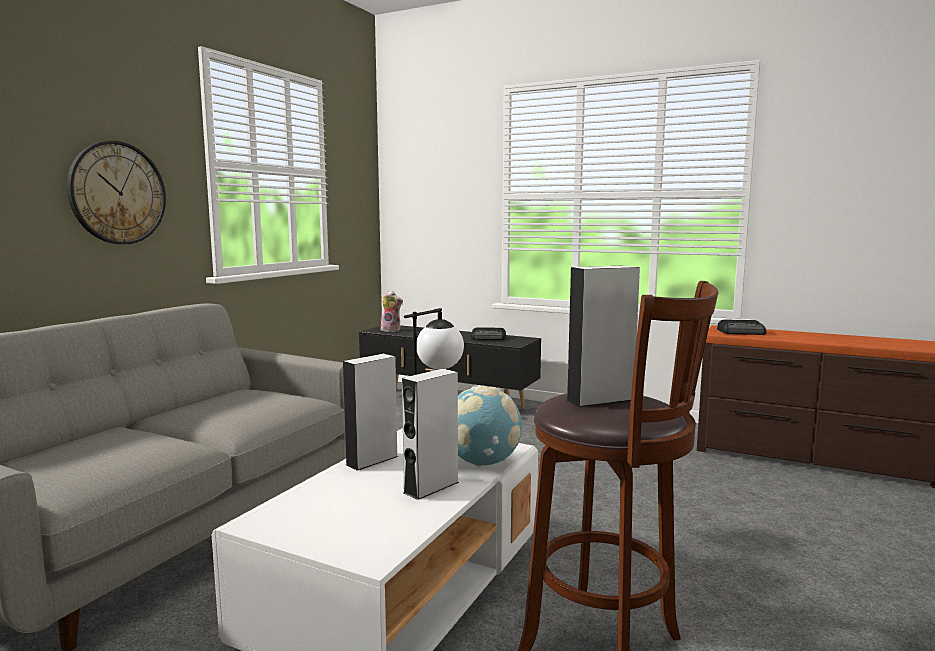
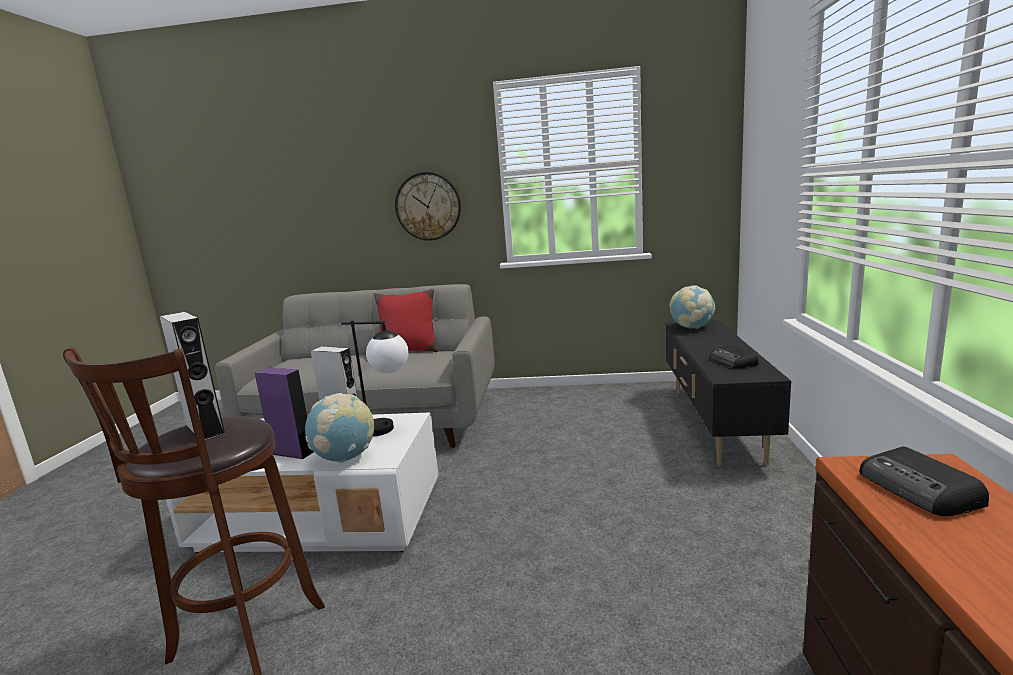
camera: 70 degrees right, 5 degrees up
(186, 404) = (409, 351): none -> red pillow
(391, 330) = (691, 328): plush toy -> globe
(431, 487) = (292, 452): grey speaker -> purple speaker

